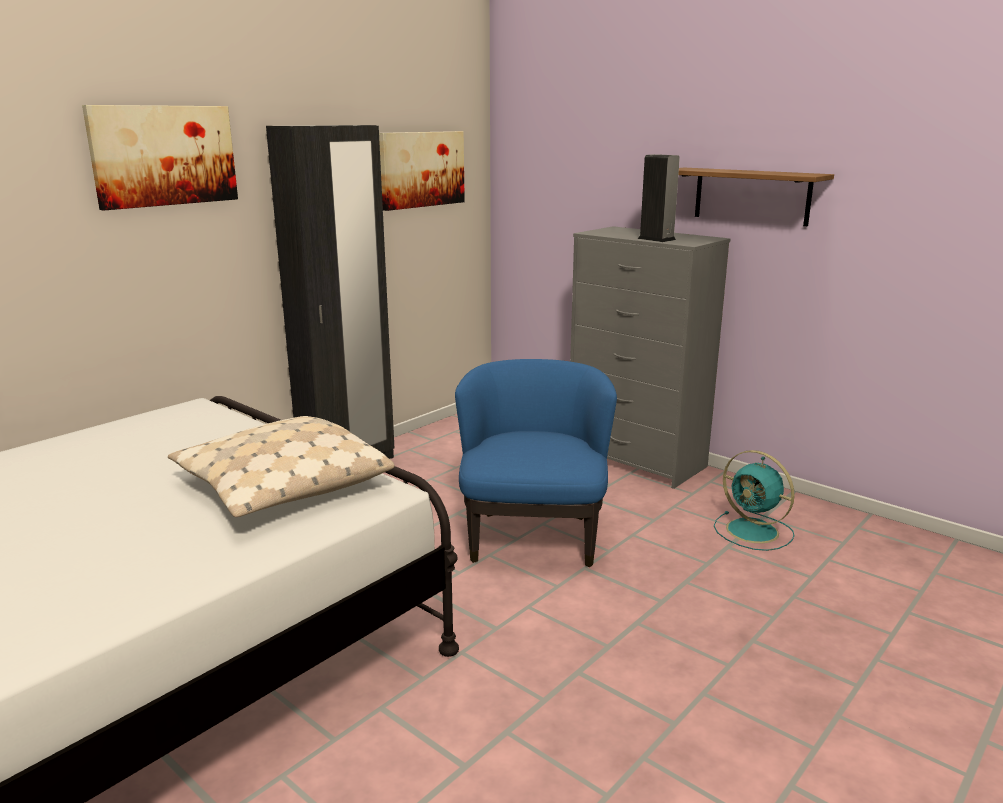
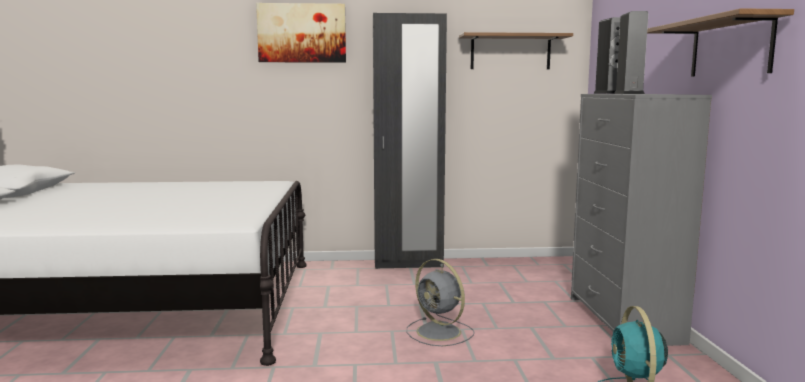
camera: 45 degrees right, 10 degrees down
(281, 487) = (208, 211): beige pillow -> none
(421, 169) = (510, 52): picture -> shelf
(533, 536) = (440, 332): blue armchair -> grey fan
(613, 234) = (608, 93): none -> speaker

